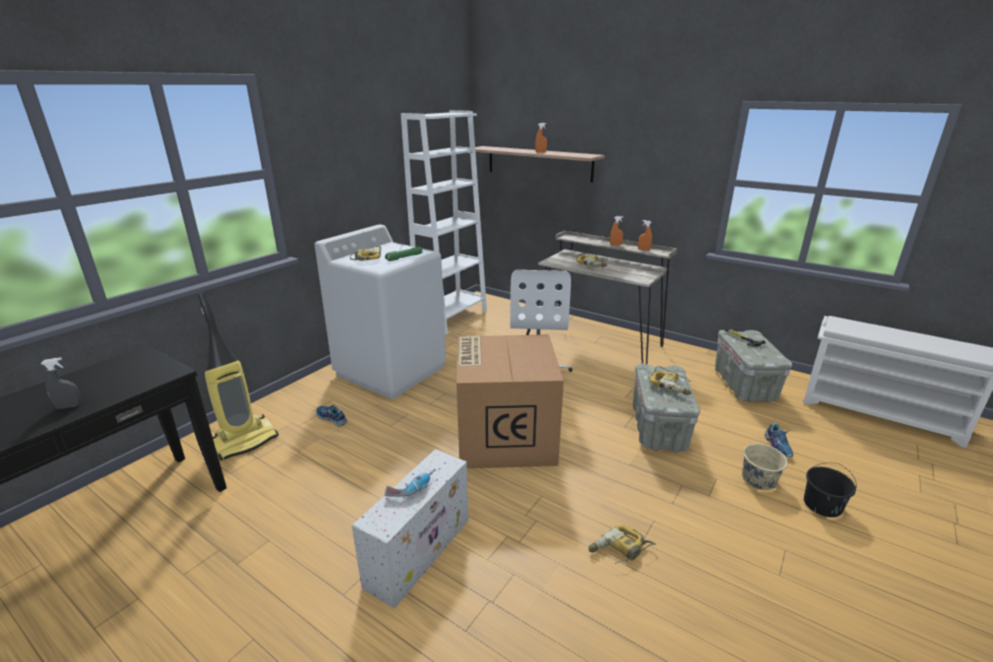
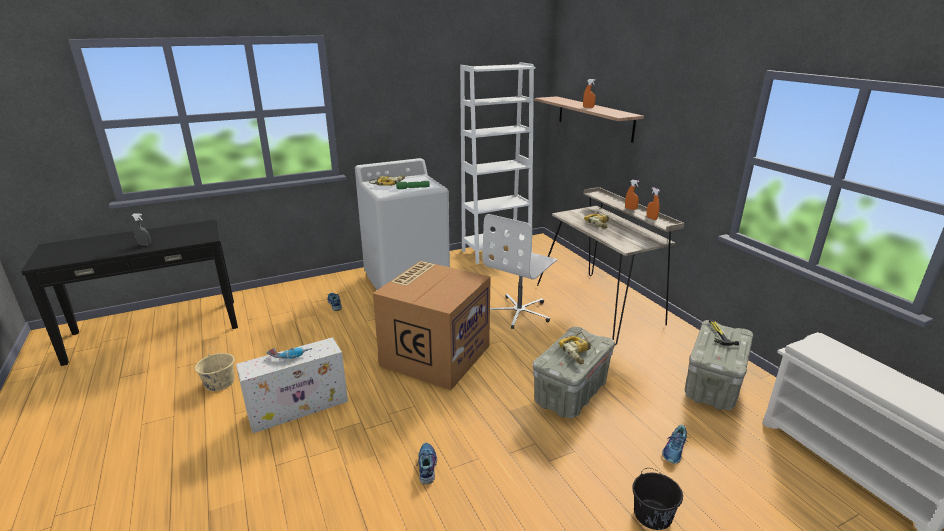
camera: 30 degrees right, 0 degrees up
(245, 441) = (273, 302): vacuum cleaner -> none
(620, 551) = (426, 466): power drill -> shoe
(758, 479) = (614, 468): beige bucket -> beige bucket (219, 383)

